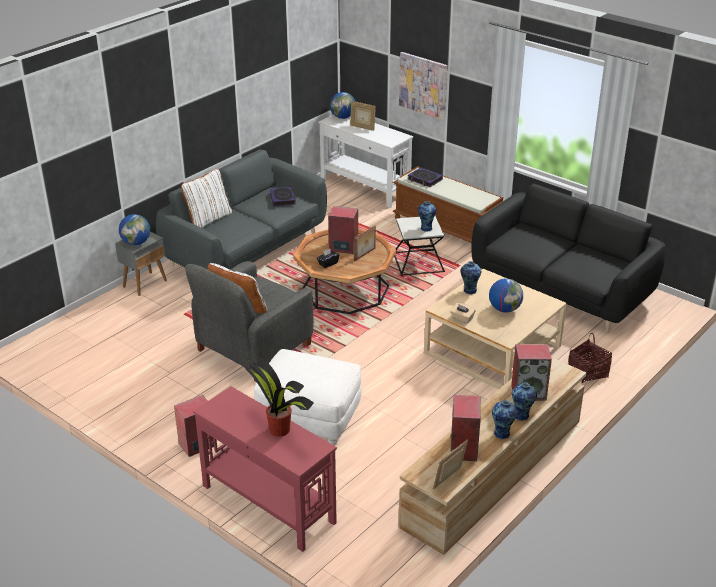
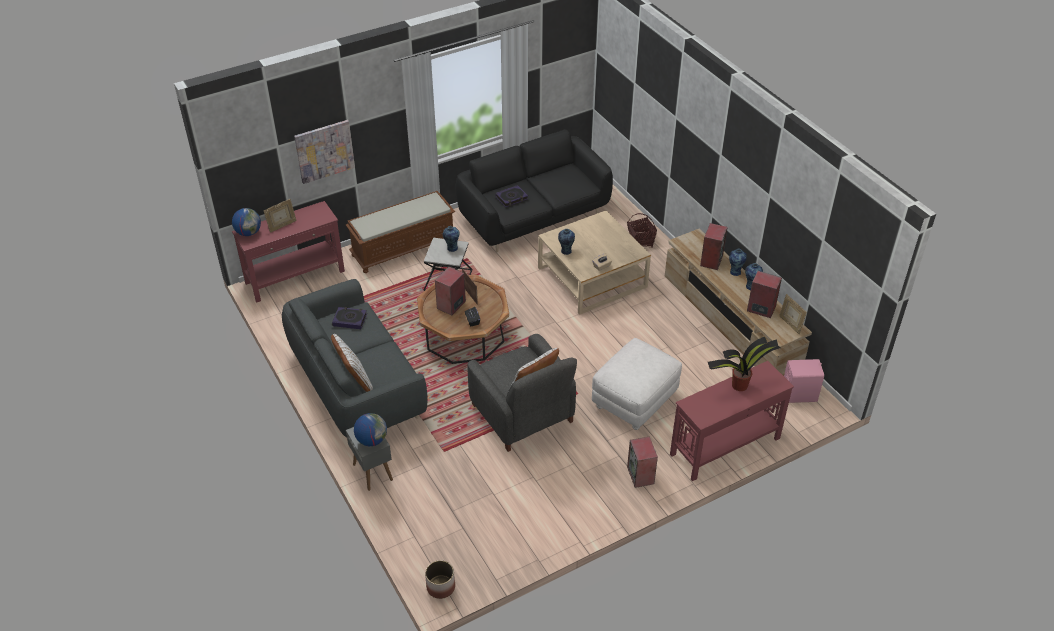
camera: 70 degrees left, 10 degrees up
(22, 350) = (441, 587): none -> planter
(365, 188) = (295, 277): white console table -> red console table
(393, 560) = (799, 394): none -> pink speaker
(424, 179) = (376, 223): book -> book (511, 198)
(504, 309) = (600, 241): globe -> none

